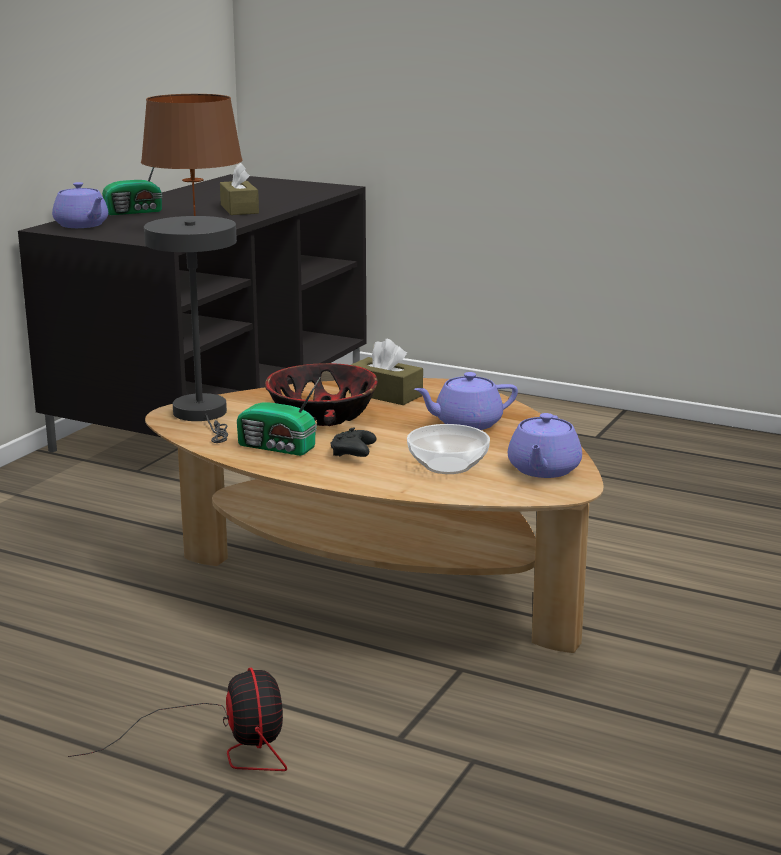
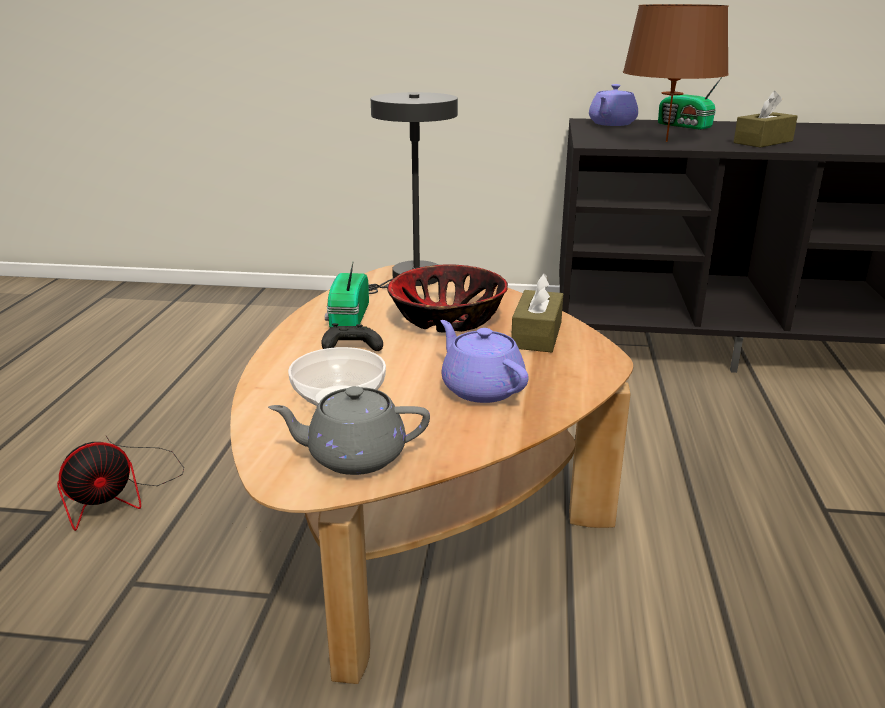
camera: 70 degrees right, 5 degrees up
(543, 470) = (354, 456): purple teapot -> grey teapot

